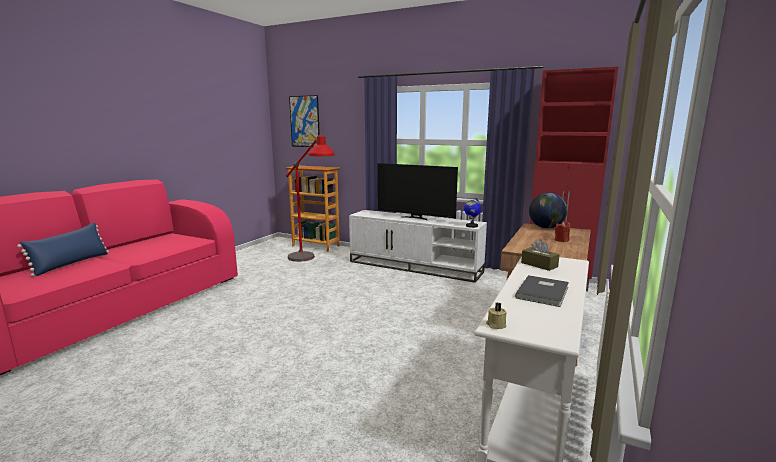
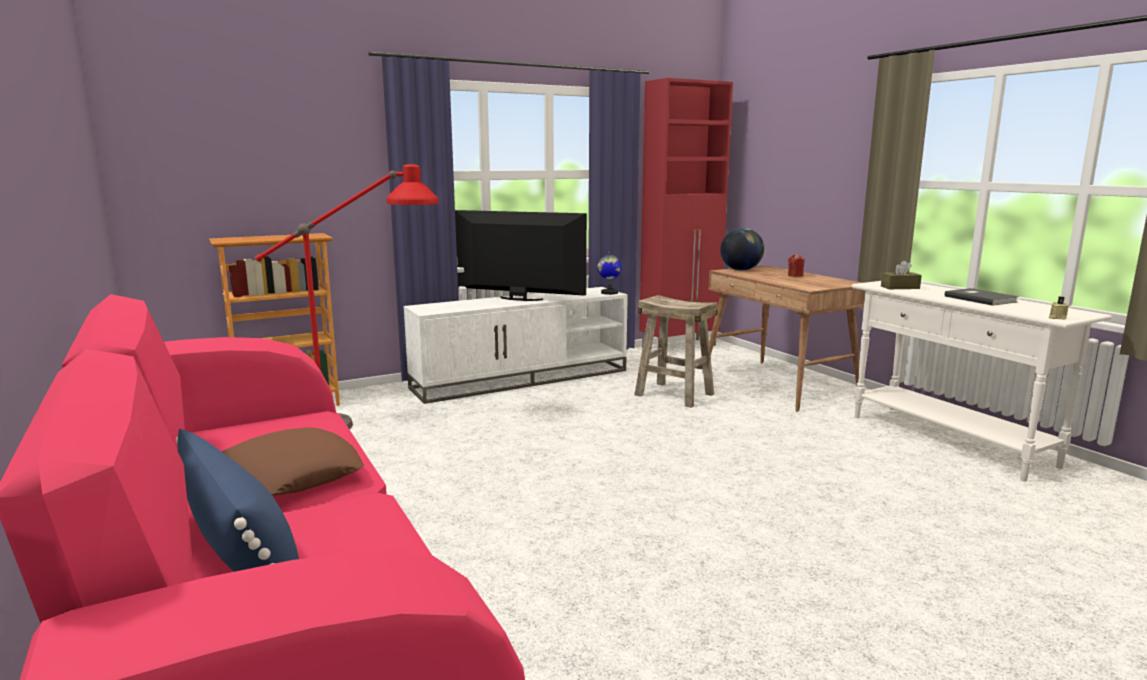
camera: 55 degrees left, 0 degrees up
(139, 252) = (292, 473): none -> brown pillow
(304, 121) = (216, 138): picture -> none
(415, 218) = (519, 299): television -> television turned 135 degrees counterclockwise
(455, 304) = (673, 394): none -> beige stool

